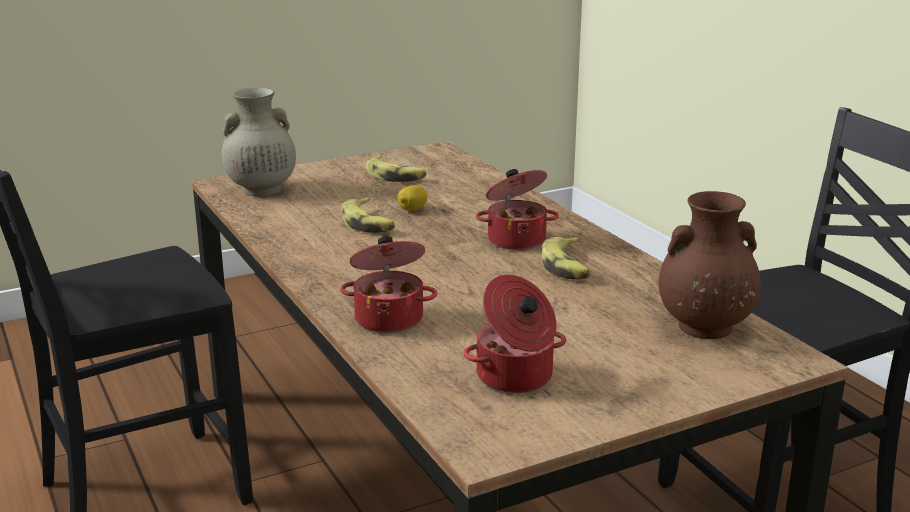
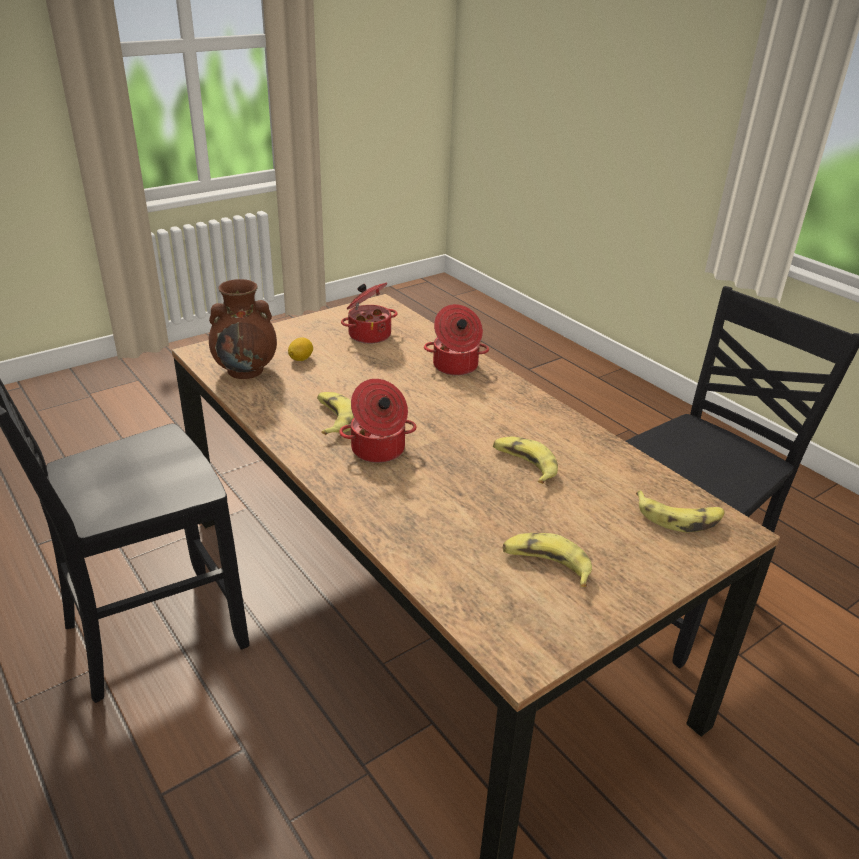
camera: 170 degrees right, 10 degrees up
(260, 190) = (679, 518): beige vase -> banana
(412, 210) = (492, 490): lemon -> lemon (301, 358)

